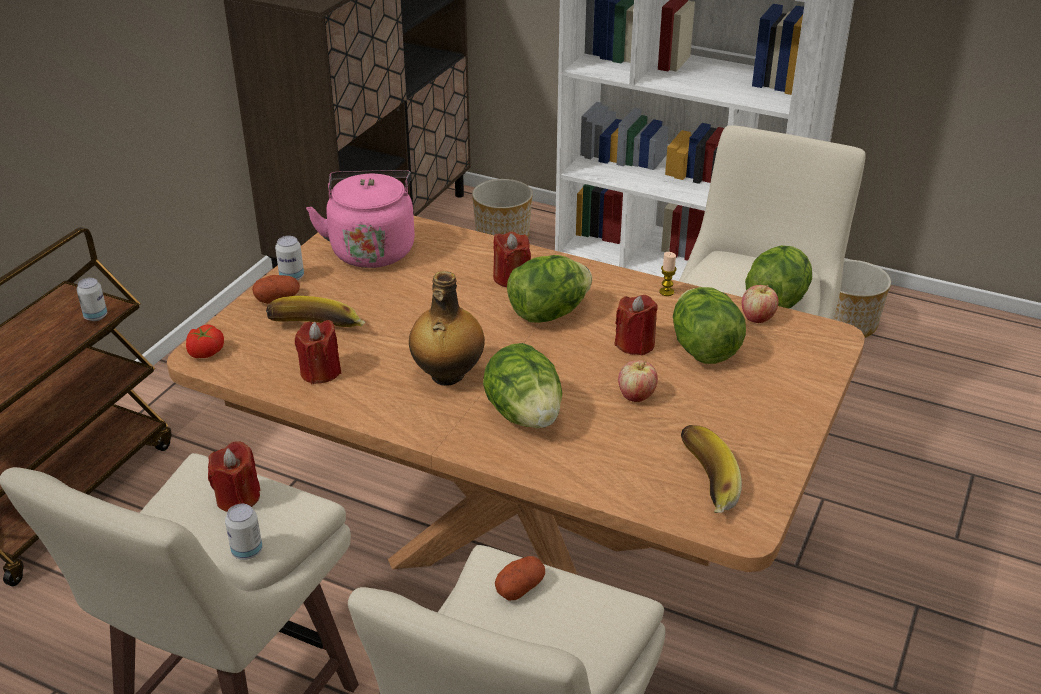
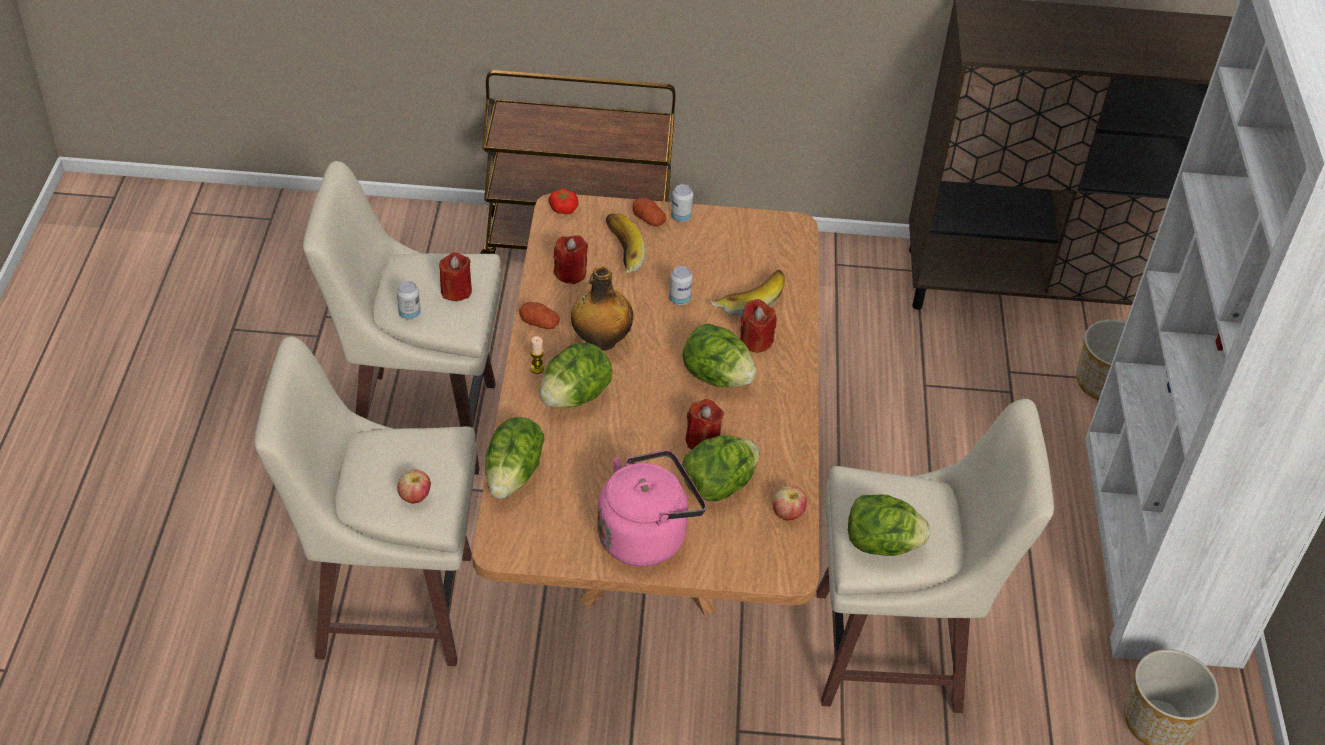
camera: 65 degrees right, 10 degrees up
(96, 316) = (637, 148): can -> can (679, 299)
(372, 249) = (748, 247): pink kettle -> pink kettle (646, 535)
(520, 587) = (431, 457): potato -> potato (539, 323)
(627, 491) = (514, 474): none -> lettuce
(636, 396) = (631, 455): apple -> apple (415, 497)
(666, 292) = (794, 444): candle -> candle (537, 368)
(702, 483) = (542, 515): banana -> banana (747, 299)

